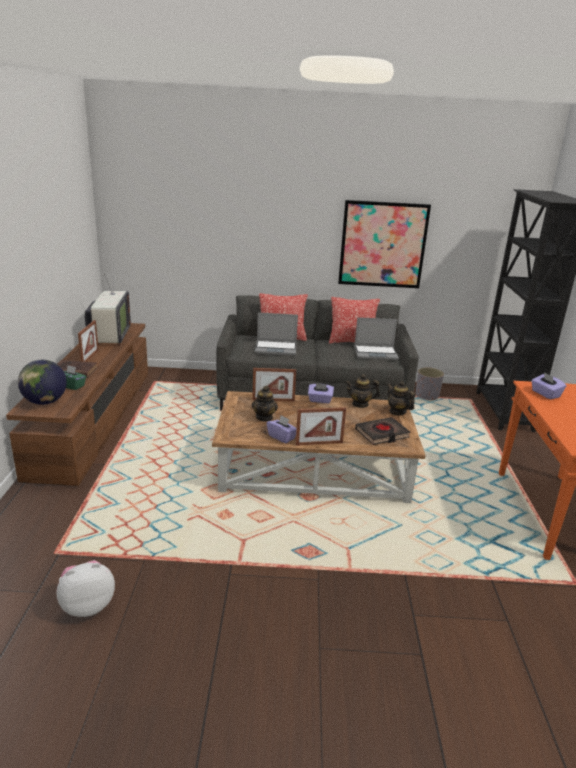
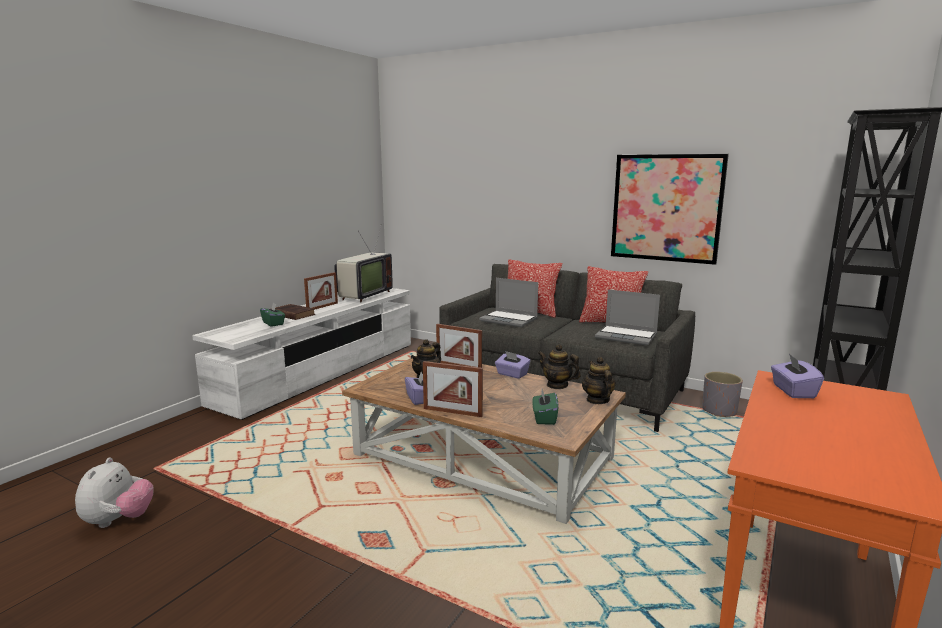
camera: 30 degrees right, 10 degrees down
(45, 402) = (234, 331): globe -> none
(87, 605) = (118, 521): plush toy -> plush toy turned 90 degrees clockwise
(94, 420) = (321, 372): brown tv stand -> white tv stand
(382, 434) = (544, 418): black book -> green tissue box

